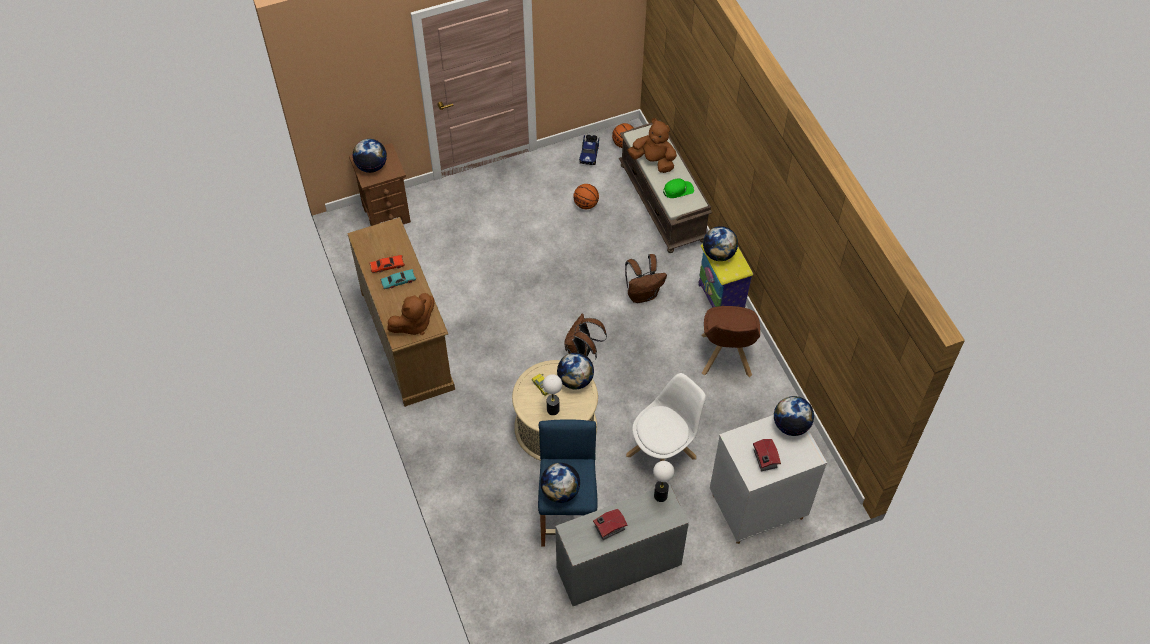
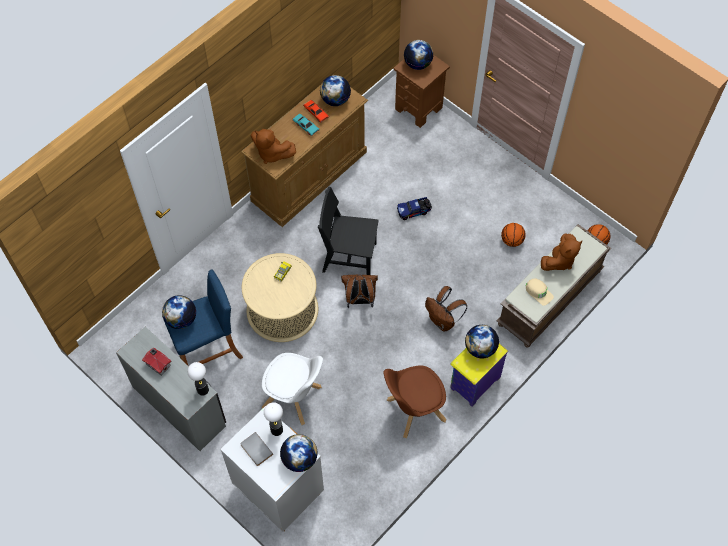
camera: 65 degrees right, 5 degrees up
(527, 343) = (349, 257): none -> black chair
(553, 410) = (265, 289): table lamp -> table lamp (276, 430)
(575, 380) = (300, 293): globe -> globe (335, 100)
(589, 153) = (568, 220): toy truck -> toy truck (414, 211)
(653, 161) = (559, 260): brown plush toy -> brown plush toy turned 45 degrees clockwise
(678, 190) = (538, 292): green cap -> beige cap
(764, 460) = (255, 450): toy house -> grey book

